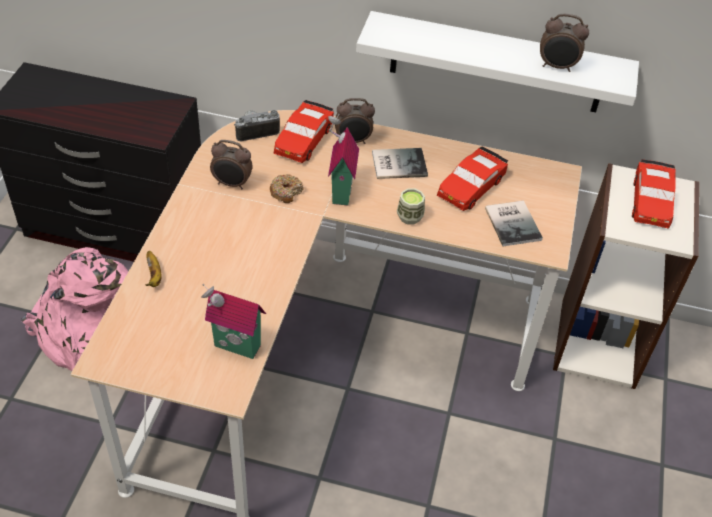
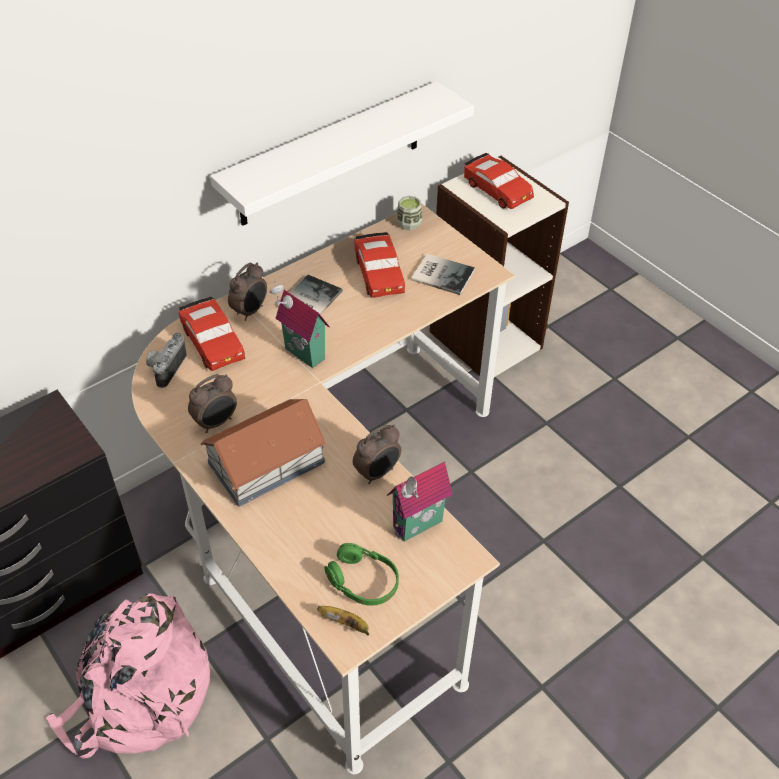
camera: 50 degrees left, 0 degrees up
(154, 276) = (278, 543): banana -> banana (346, 624)
(158, 341) = (362, 581): none -> green headphones
(220, 230) = (268, 462): none -> toy house
(286, 192) = (266, 390): donut -> none
(409, 217) = (376, 329): cup -> cup (409, 224)
(557, 67) = (400, 121): alarm clock -> alarm clock (378, 473)

